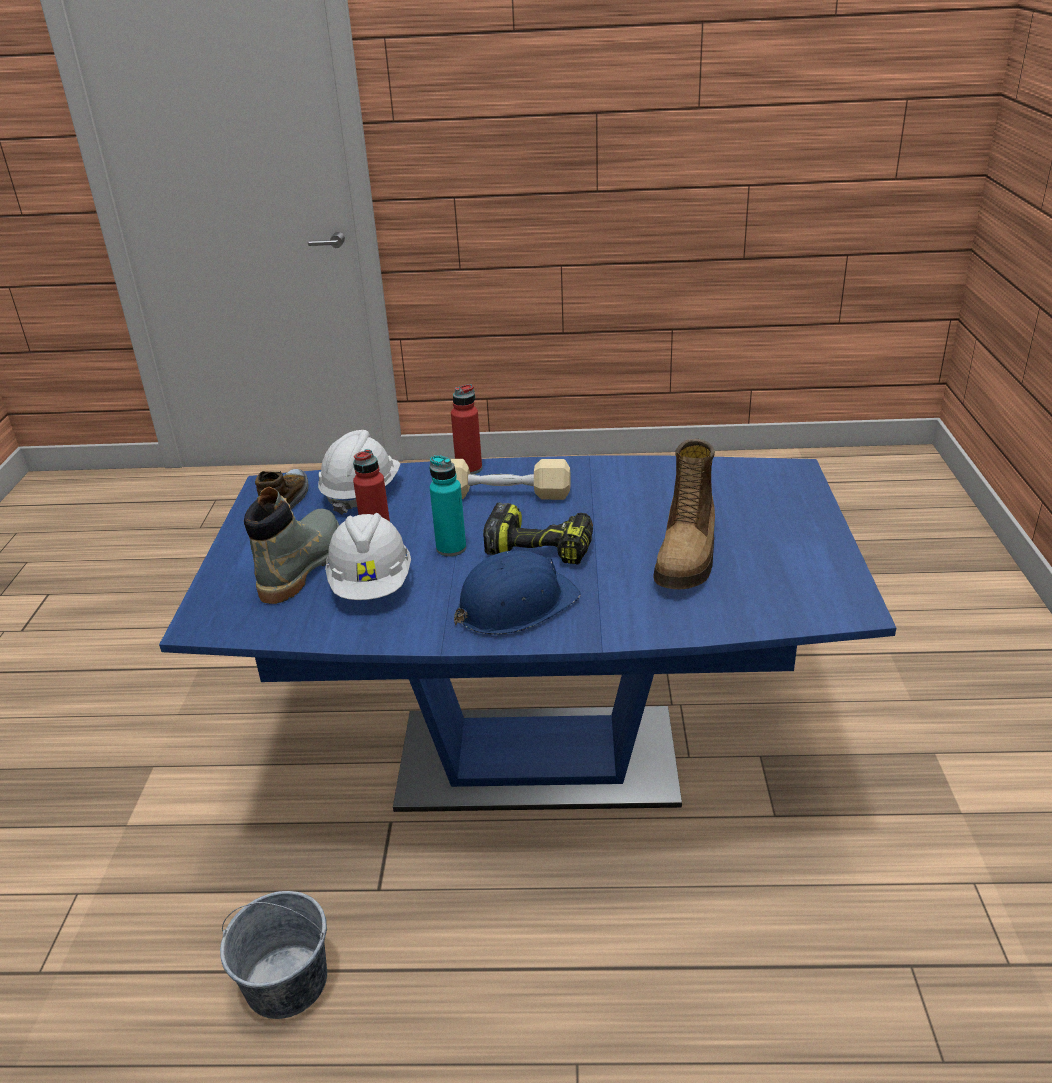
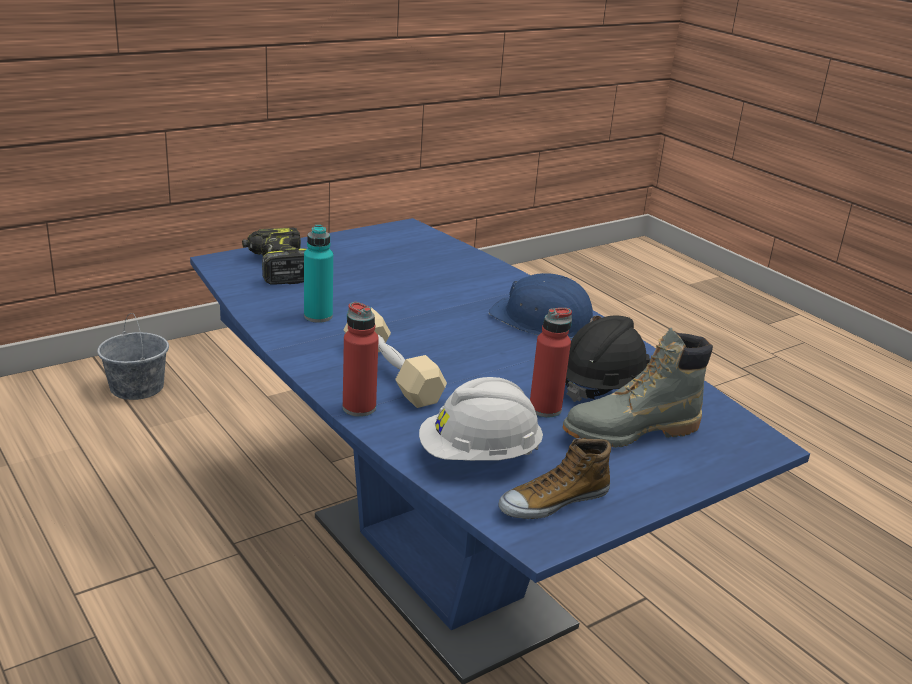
camera: 130 degrees left, 5 degrees down
(287, 982) = (753, 602): grey bucket -> grey bucket (137, 387)
(371, 585) = (603, 385): white hard hat -> black hard hat
(451, 548) = (509, 368): turquoise bottle -> turquoise bottle (318, 316)
(542, 547) = (458, 331): power drill -> power drill (278, 268)
(688, 557) = (405, 277): boot -> none

